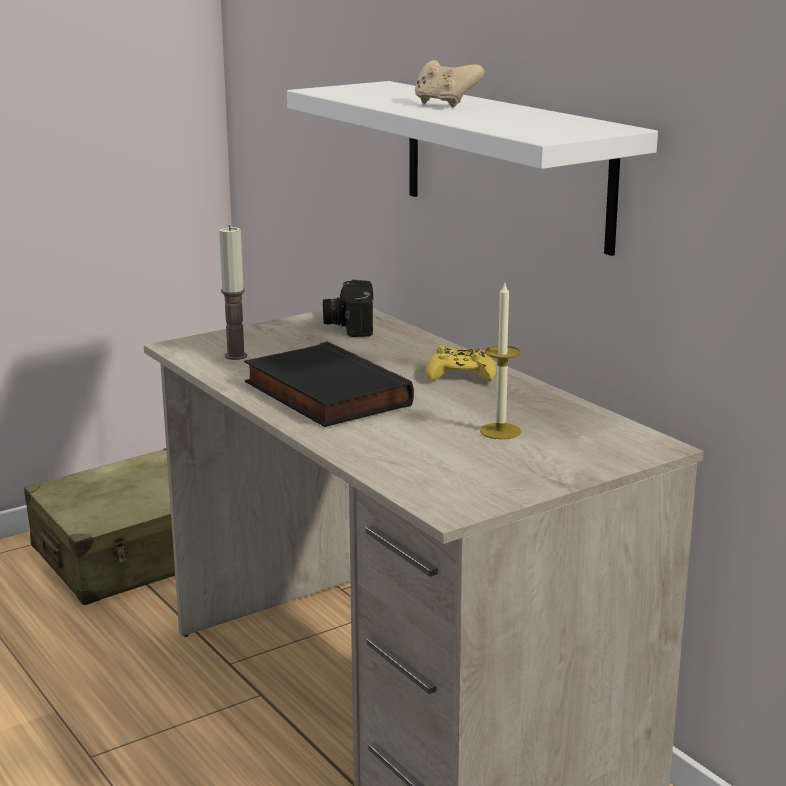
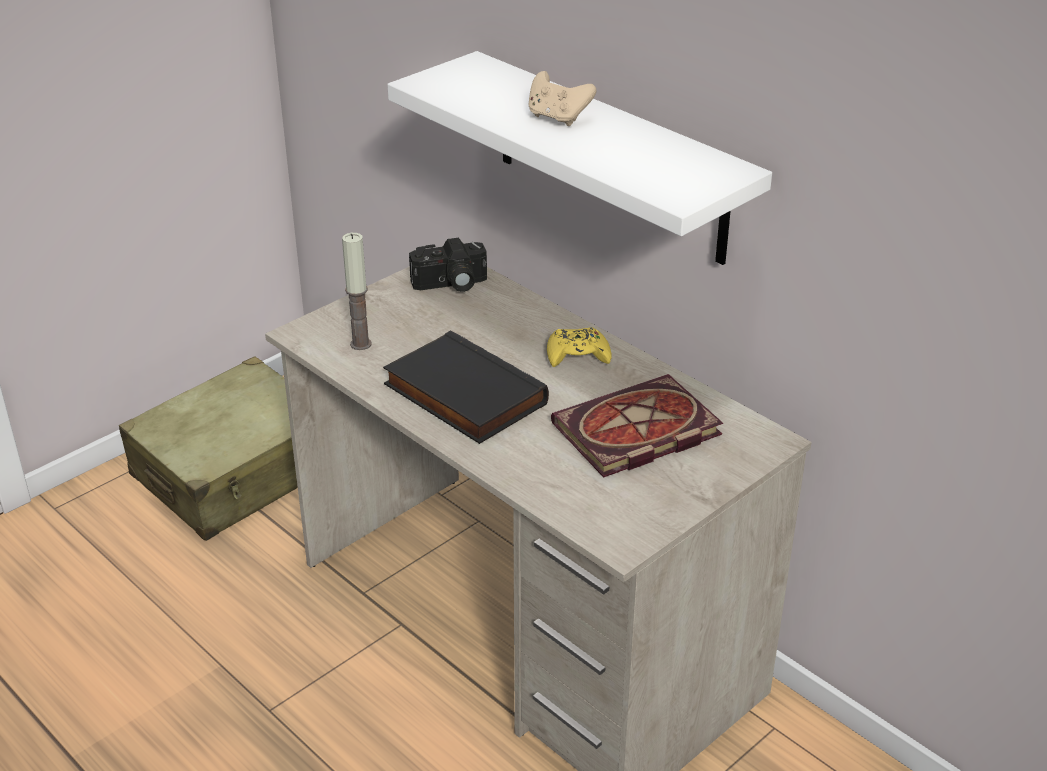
camera: 10 degrees left, 15 degrees up
(348, 324) = (450, 284): camera -> camera turned 90 degrees counterclockwise
(500, 431) = (634, 433): candle -> book

